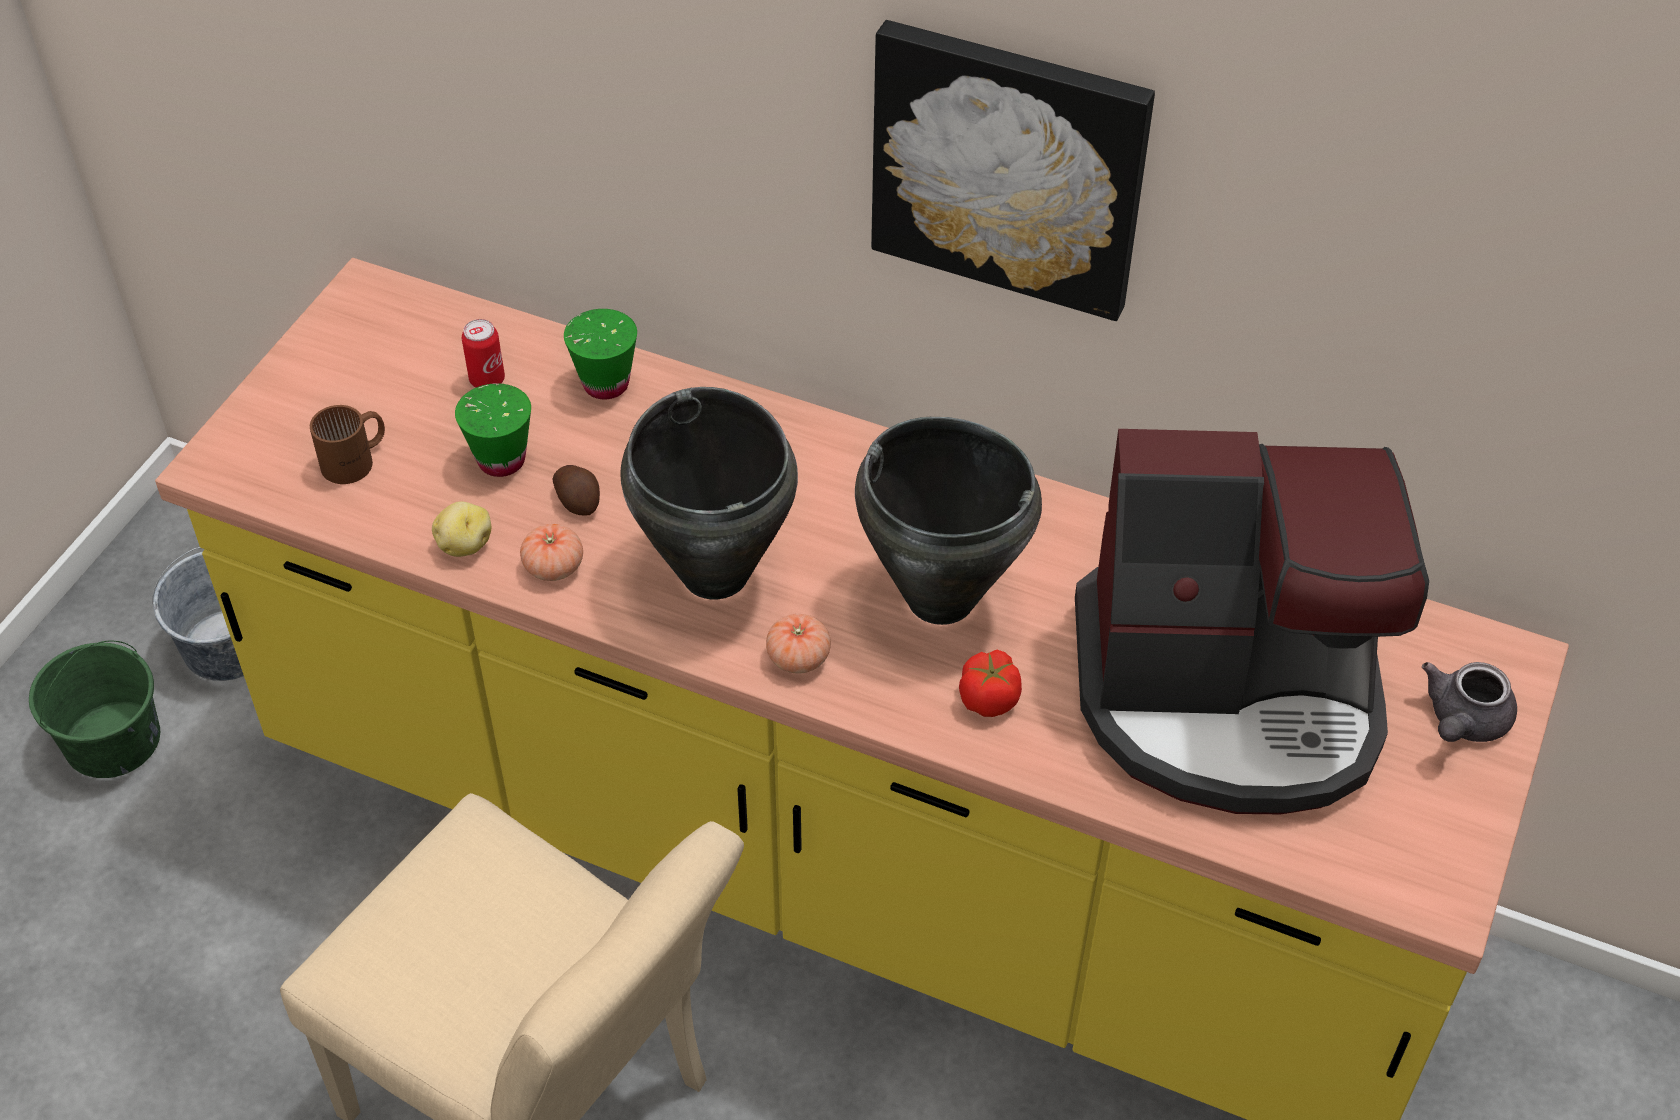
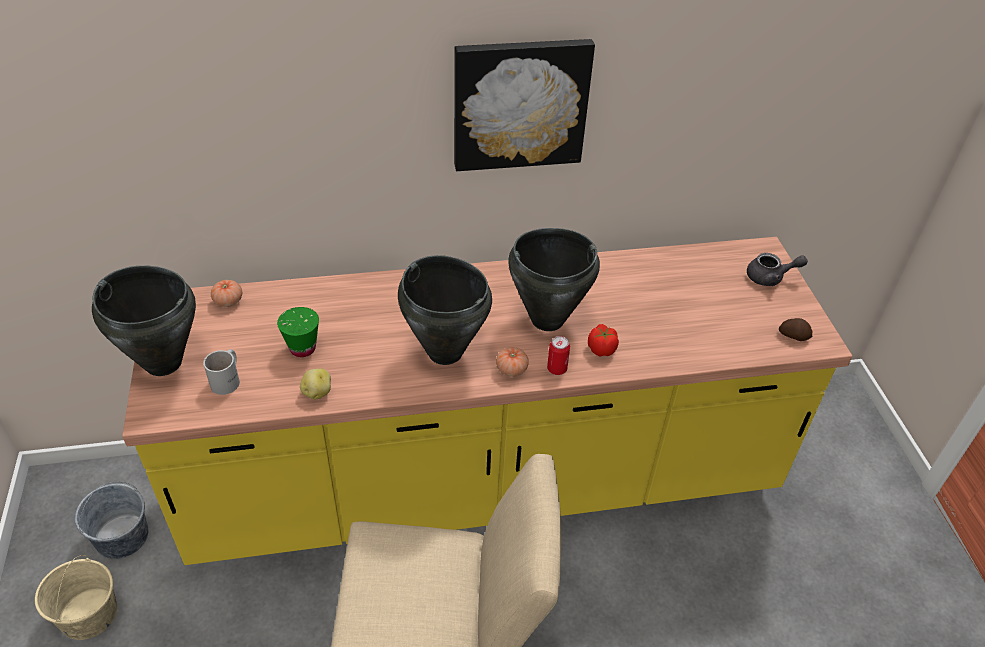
camera: 35 degrees left, 5 degrees down
(114, 740) = (89, 614): green bucket -> beige bucket
(289, 389) = (163, 362): none -> black cooking pot
(357, 461) = (228, 379): brown mug -> white mug
(487, 380) = (264, 317): can -> can (557, 369)
(553, 567) = (369, 382): tomato -> tomato (228, 301)
(578, 500) = (355, 349): potato -> potato (793, 335)
(606, 384) = (324, 296): green cup -> none
(1229, 695) = (686, 306): coffee machine -> none
(1462, 721) = (770, 278): grey teapot -> grey teapot turned 90 degrees counterclockwise

